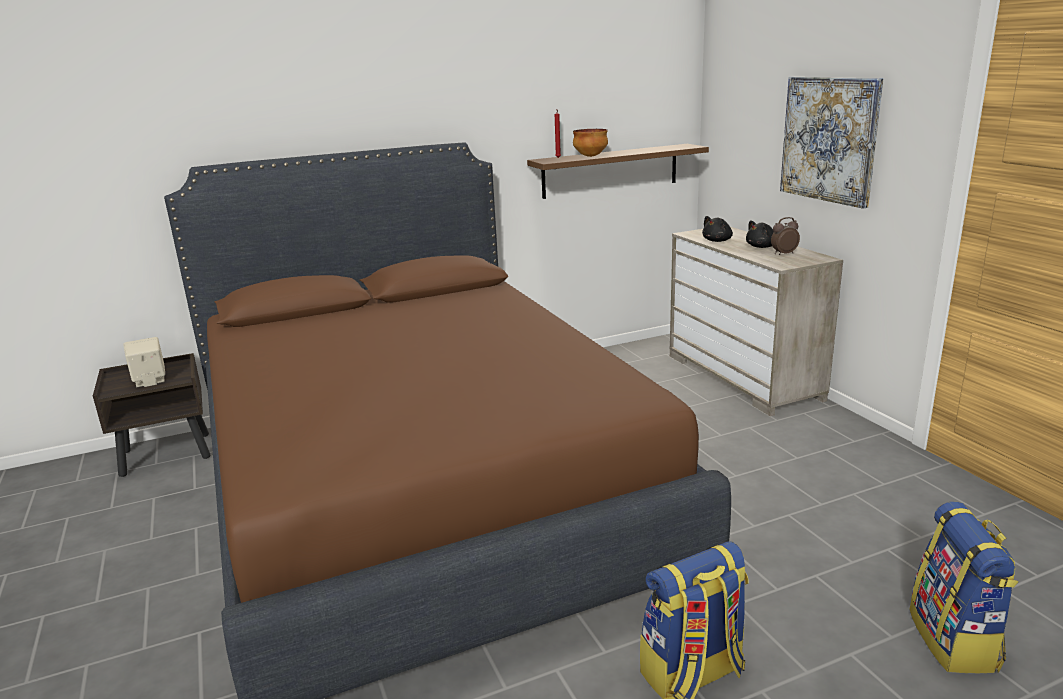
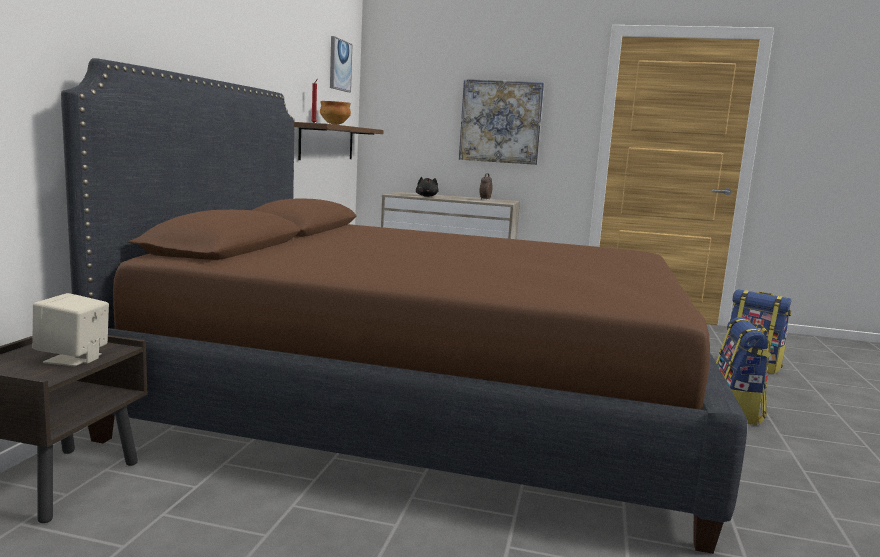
camera: 55 degrees left, 10 degrees down
(638, 75) = (339, 65): none -> picture
(762, 247) = (462, 198): black plush toy -> none

